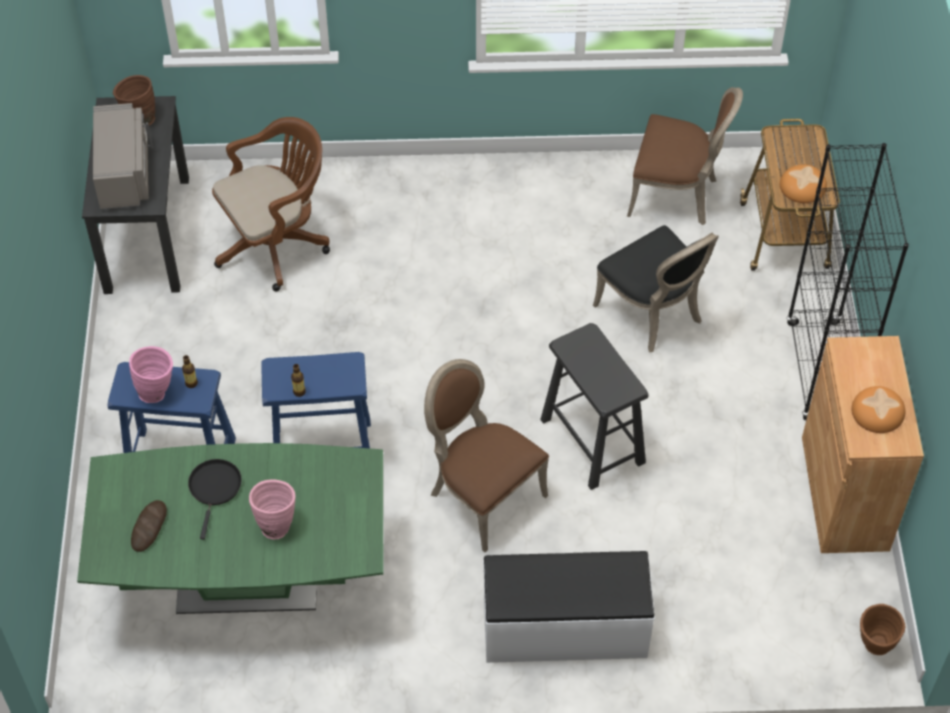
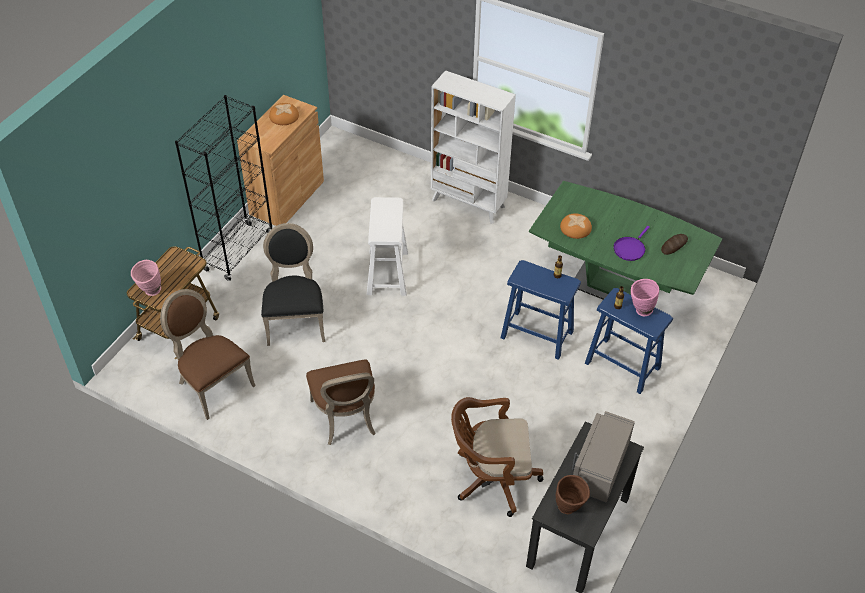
camera: 150 degrees left, 5 degrees down
(215, 488) = (630, 249): black frying pan -> purple frying pan
(276, 523) = (605, 220): pink vase -> pink vase (150, 292)
(482, 495) = (465, 274): brown chair -> brown chair (346, 419)
(564, 629) = (468, 203): white bench -> white bookcase
(592, 441) = (387, 273): black stool -> white stool
(803, 186) = (178, 265): bread -> bread (575, 228)
(874, 648) = (337, 141): brown vase -> none

